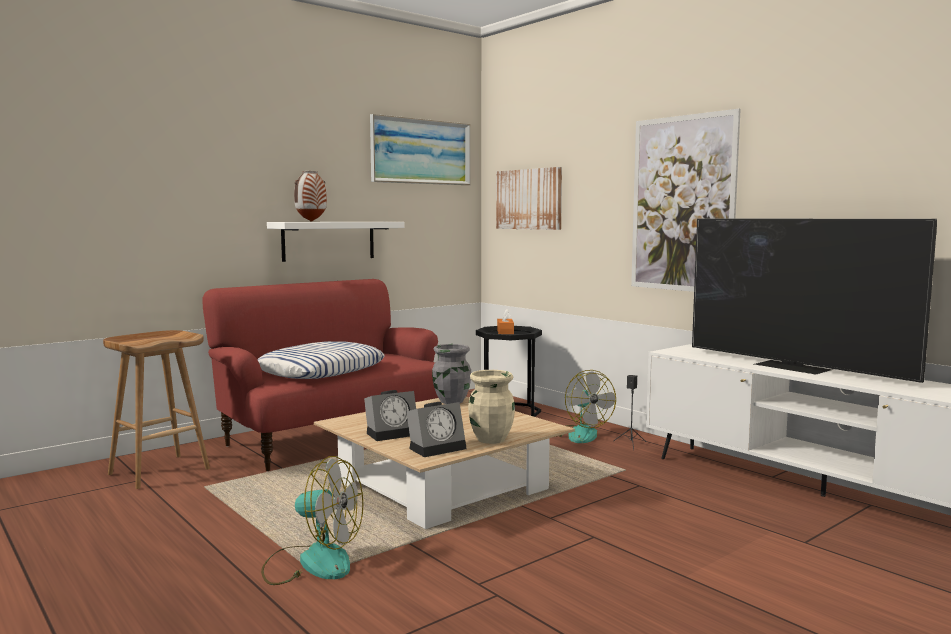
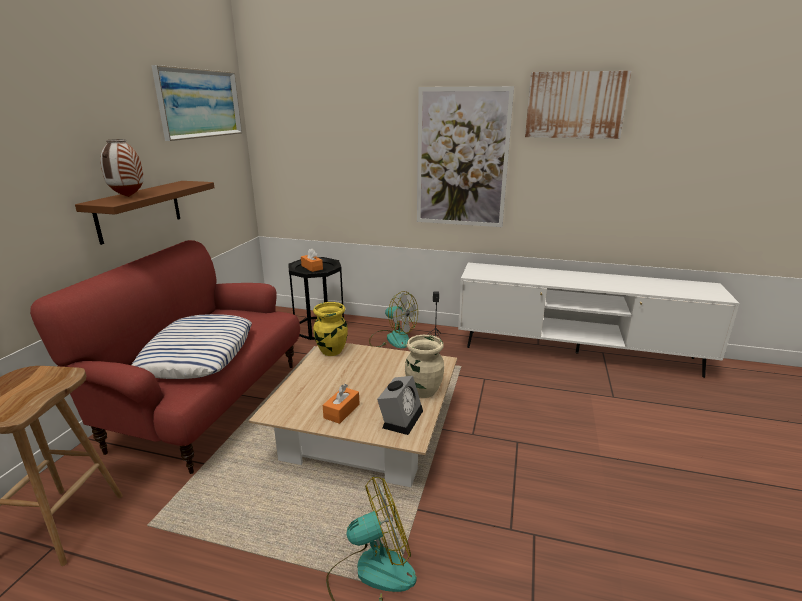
camera: 35 degrees left, 15 degrees up
(329, 240) = (139, 210): white shelf -> brown shelf
(393, 433) = (341, 411): alarm clock -> orange tissue box
(451, 401) = (331, 351): grey vase -> yellow vase
(529, 199) = (306, 147): picture -> picture (575, 105)
(793, 367) = (561, 277): television -> none

